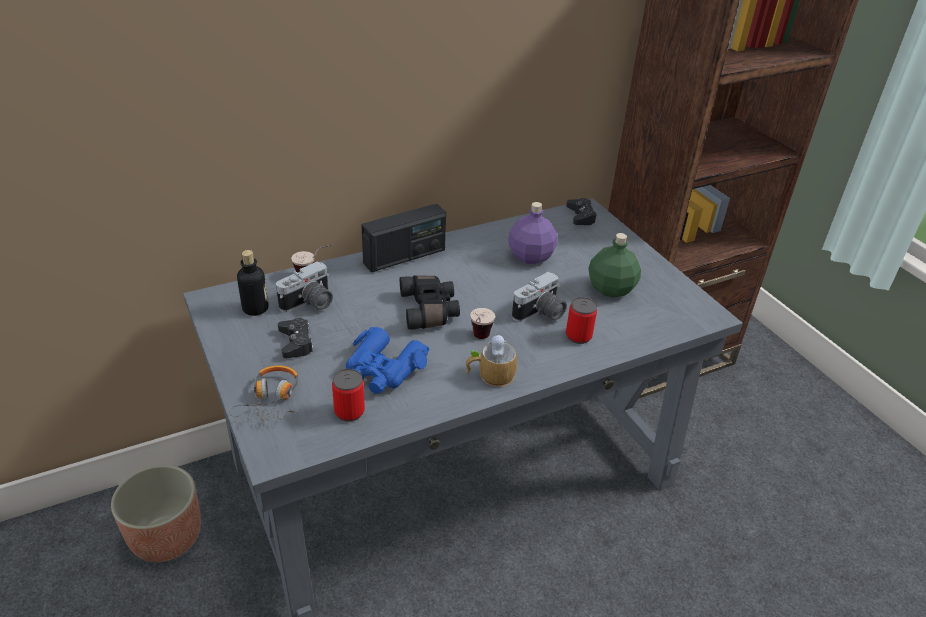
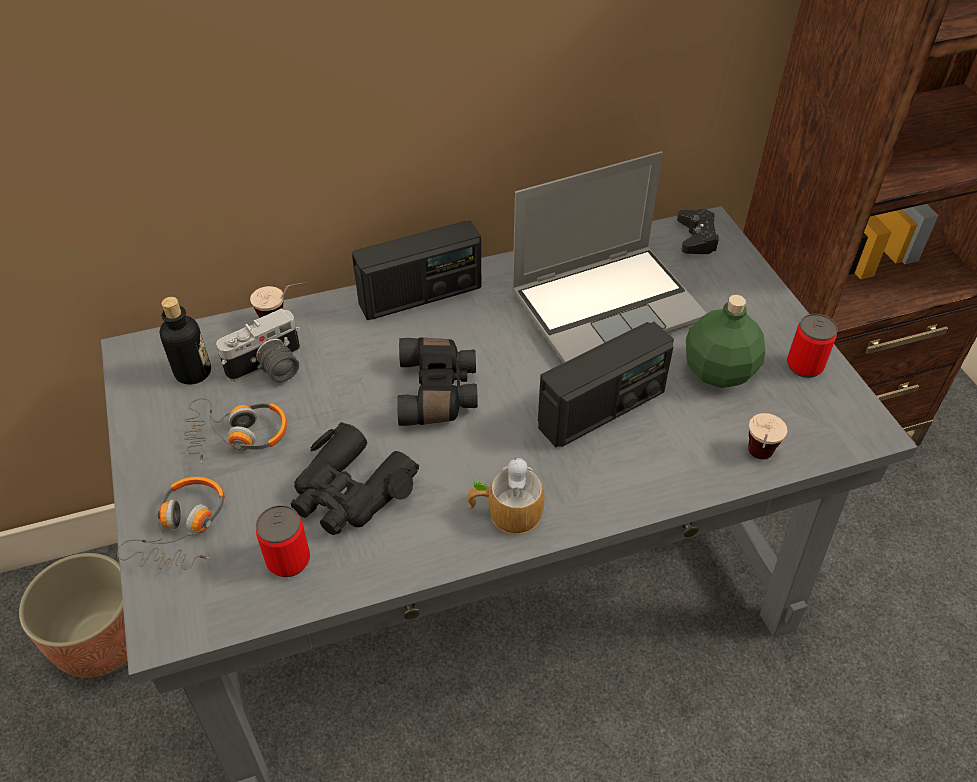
camera: 10 degrees right, 10 degrees up
(296, 343) = (237, 435): black game controller -> headphones
(382, 370) = (350, 492): blue binoculars -> black binoculars
(479, 340) = (500, 450): cup -> cup (757, 461)
(531, 256) = (607, 305): purple bottle -> laptop
(540, 314) = (602, 409): camera -> radio
(578, 336) = (652, 453): can -> can (804, 366)

